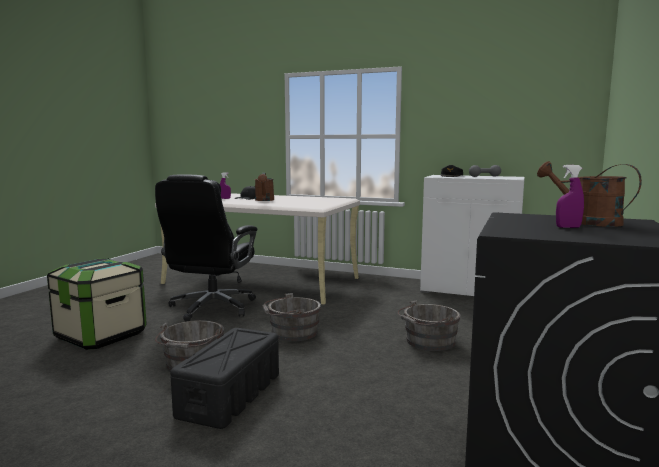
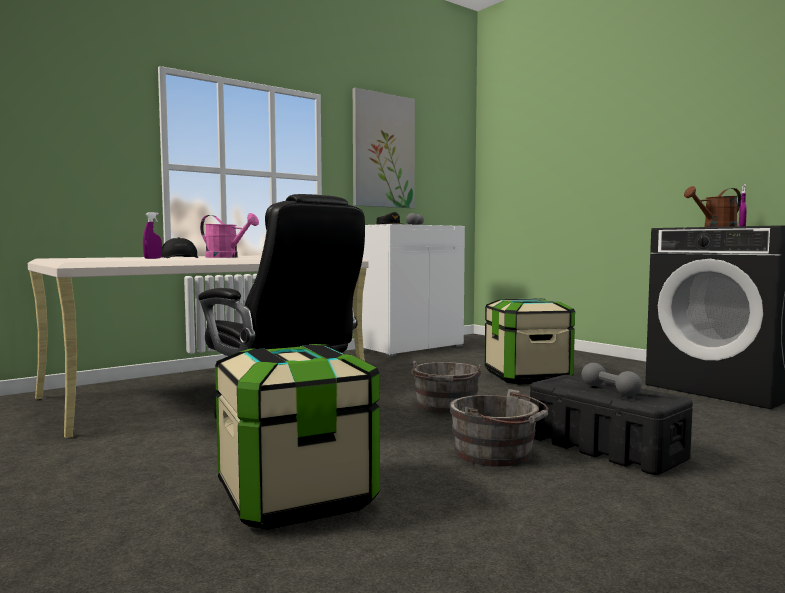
camera: 60 degrees left, 5 degrees down
(224, 350) = (610, 390): none -> grey dumbbell
(264, 200) = (227, 257): brown watering can -> pink watering can
(428, 342) = (527, 377): grey bucket -> storage box
(467, 105) = (383, 151): none -> picture

